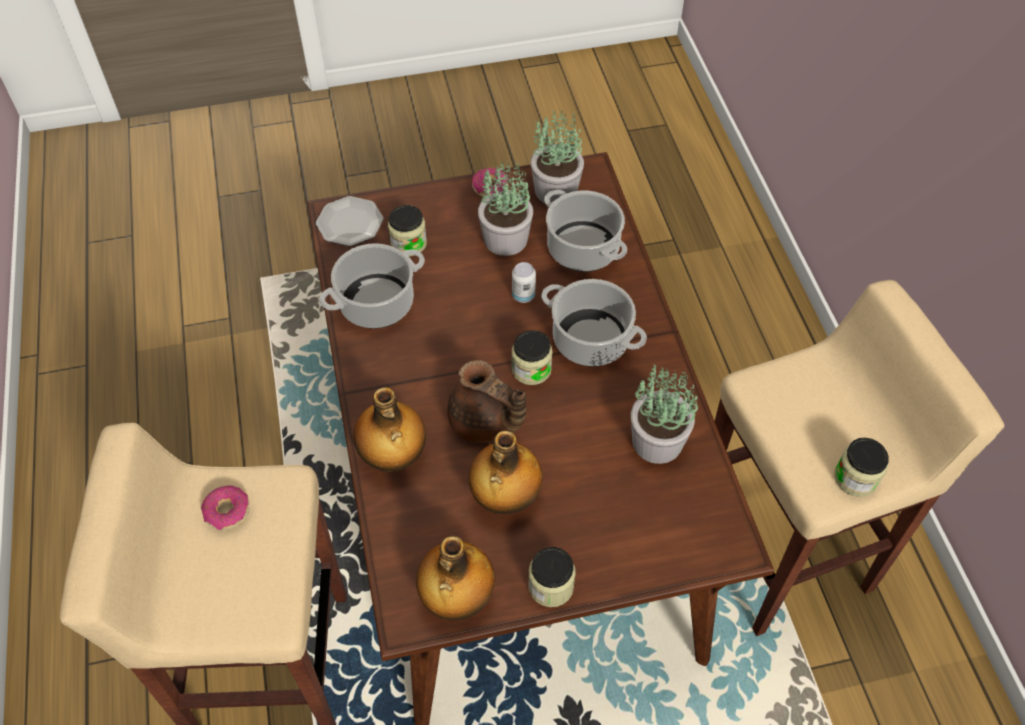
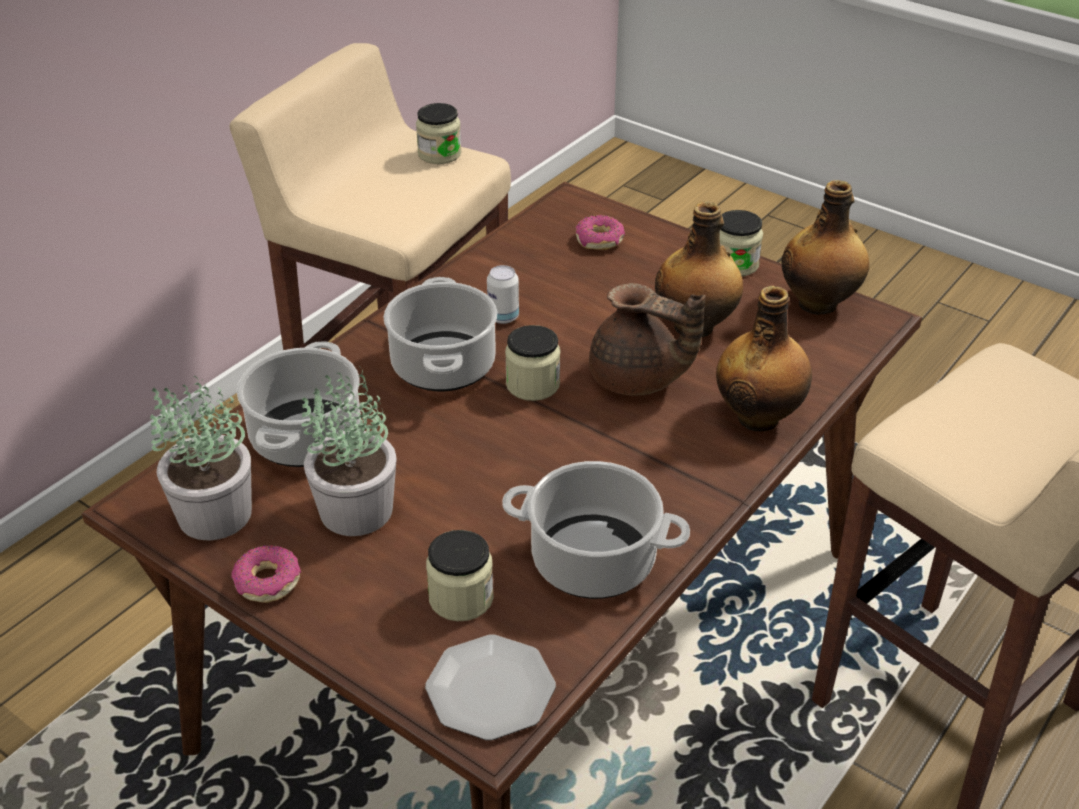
camera: 130 degrees left, 15 degrees down
(227, 511) = (988, 456): donut -> donut (599, 240)
(484, 423) = (637, 380): brown teapot -> brown teapot turned 120 degrees clockwise
(523, 295) = (435, 444): can -> can (503, 317)
(655, 442) = (519, 274): potted plant -> none

